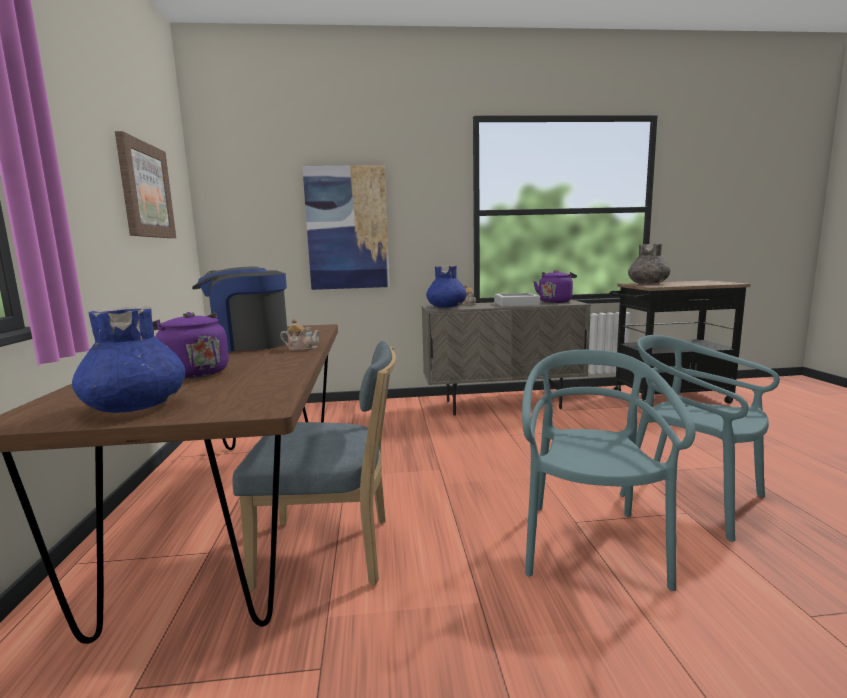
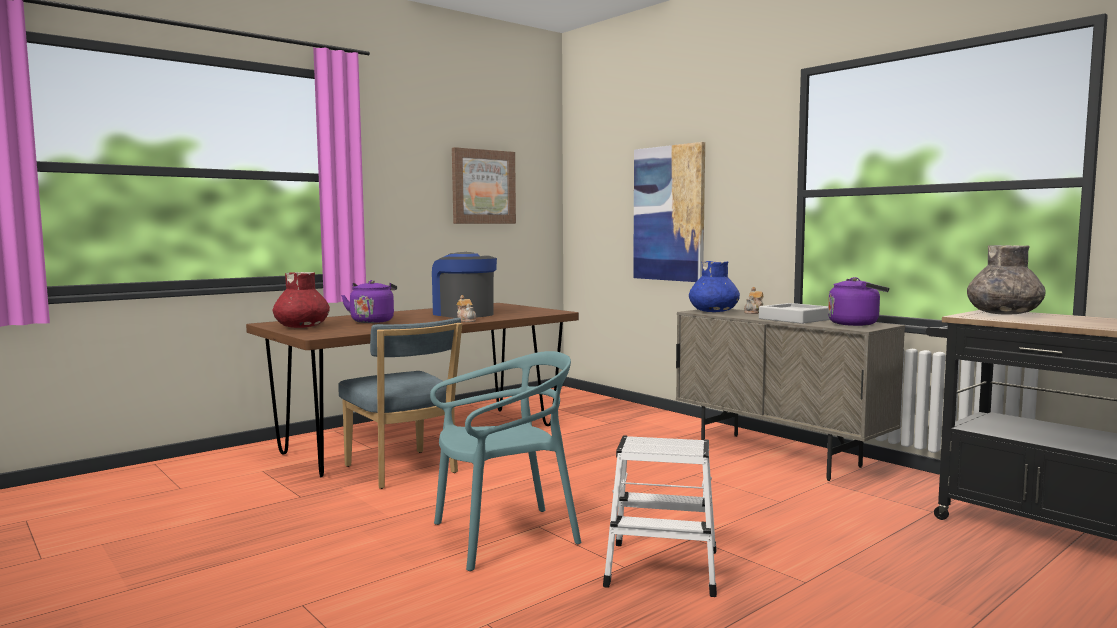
camera: 55 degrees right, 5 degrees down
(136, 406) = (302, 327): blue vase -> red vase
(691, 499) = (663, 567): turquoise chair -> white step ladder

